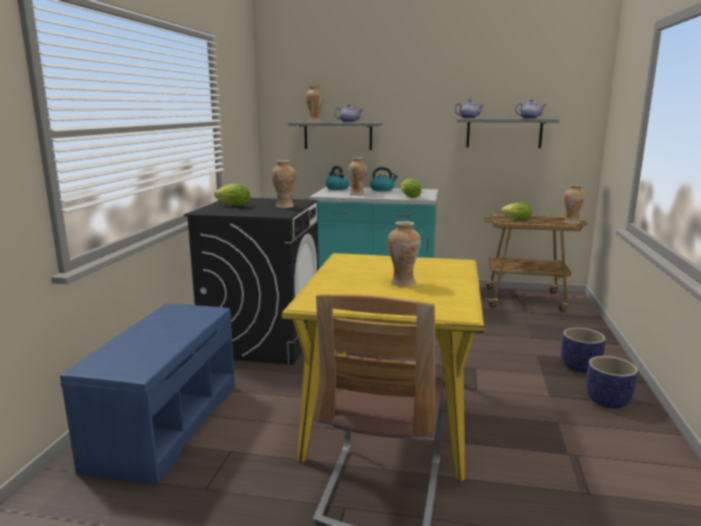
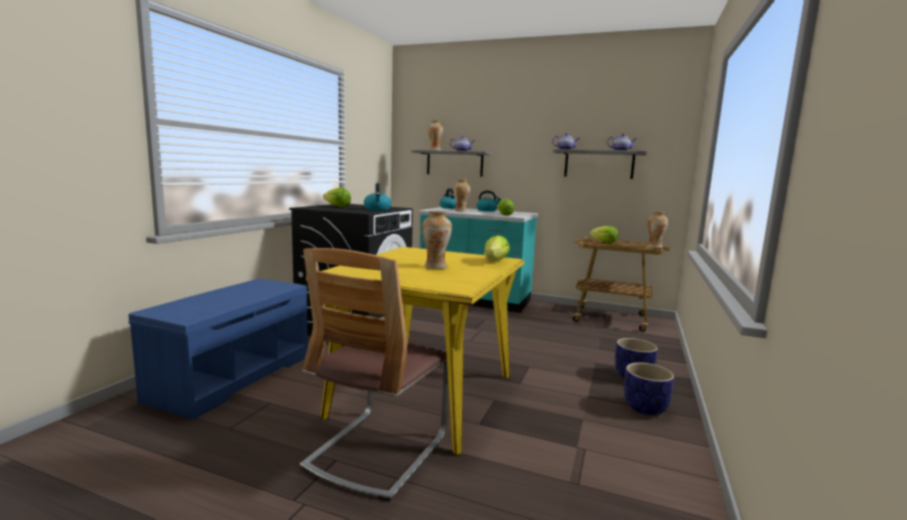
camera: 10 degrees right, 5 degrees down
(285, 206) = (377, 209): vase -> kettle
(452, 267) = (495, 261): none -> lettuce

